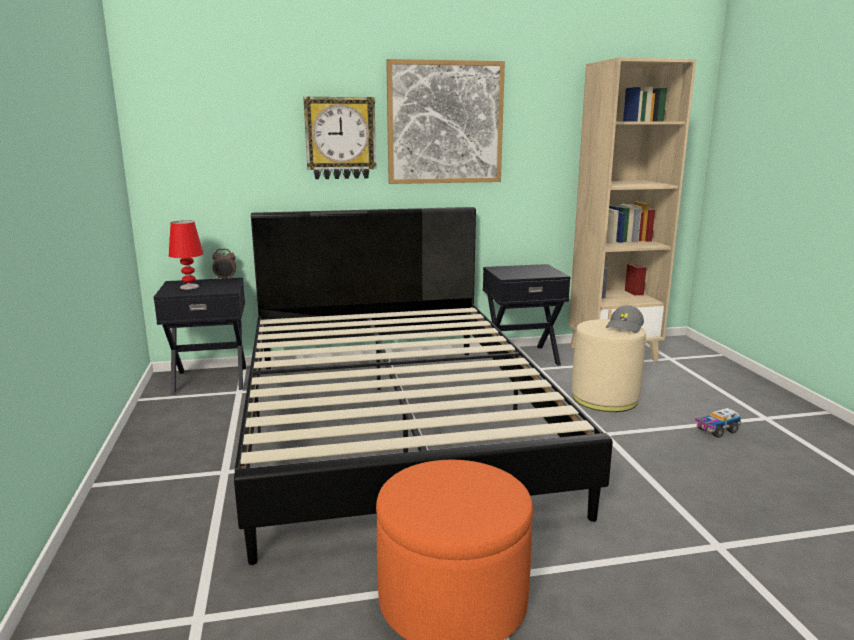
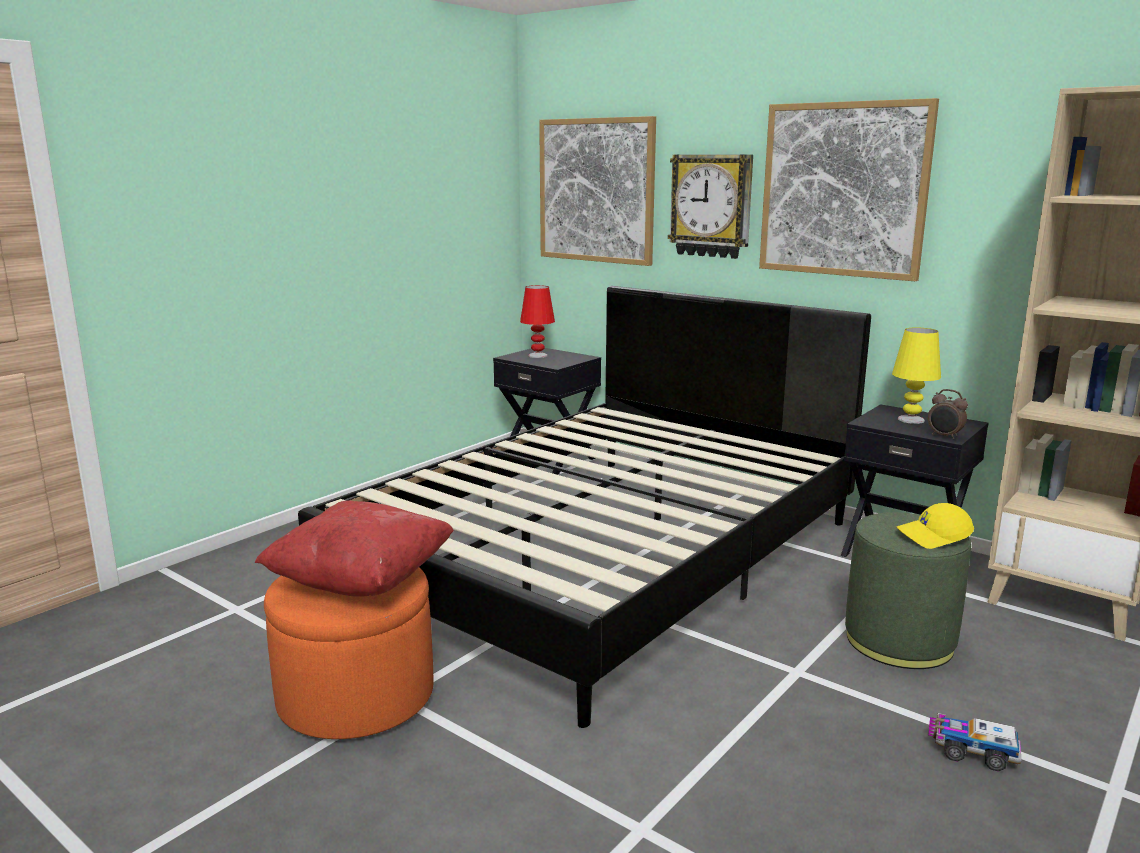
camera: 50 degrees right, 0 degrees up
(220, 129) = (596, 190): none -> picture
(225, 279) = (582, 355): alarm clock -> alarm clock (944, 436)
(463, 486) = (362, 581): none -> red pillow
(519, 270) = (911, 419): none -> yellow table lamp
(605, 398) = (899, 641): beige ottoman -> green ottoman
(625, 327) = (933, 537): grey cap -> yellow cap

